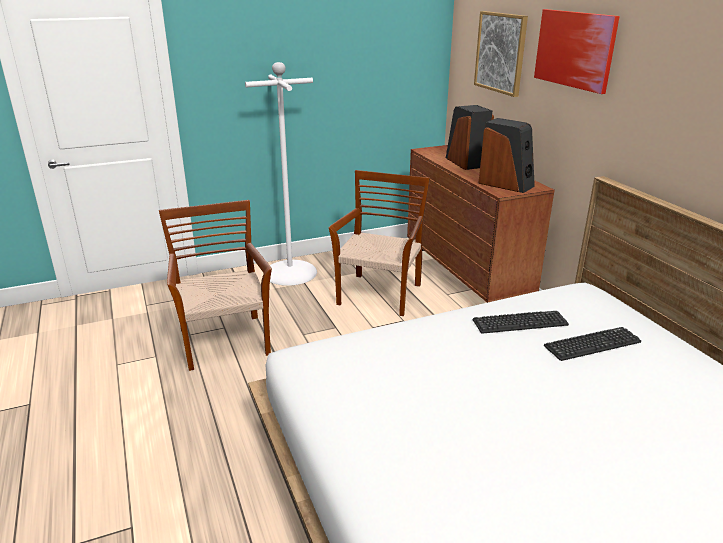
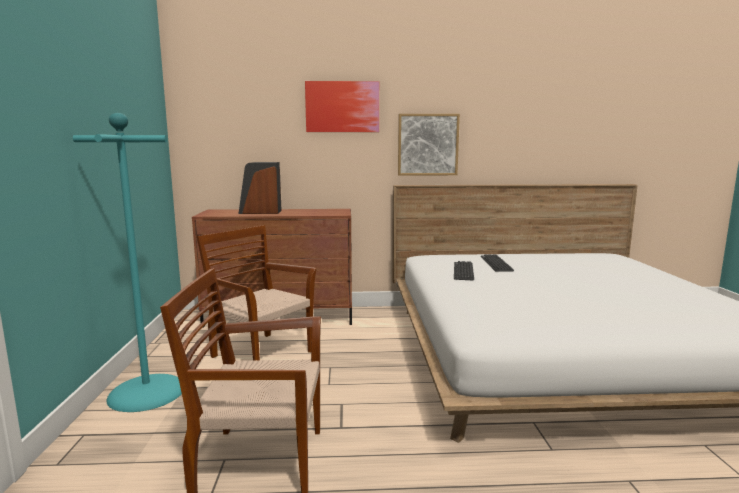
camera: 70 degrees left, 15 degrees down
(290, 273) = (147, 392): white clothes rack -> turquoise clothes rack
(501, 52) = (253, 119): picture -> picture (428, 144)
(506, 184) = (326, 212): speaker -> none

